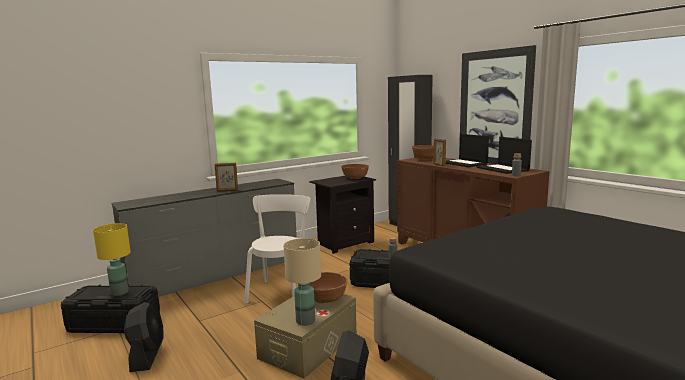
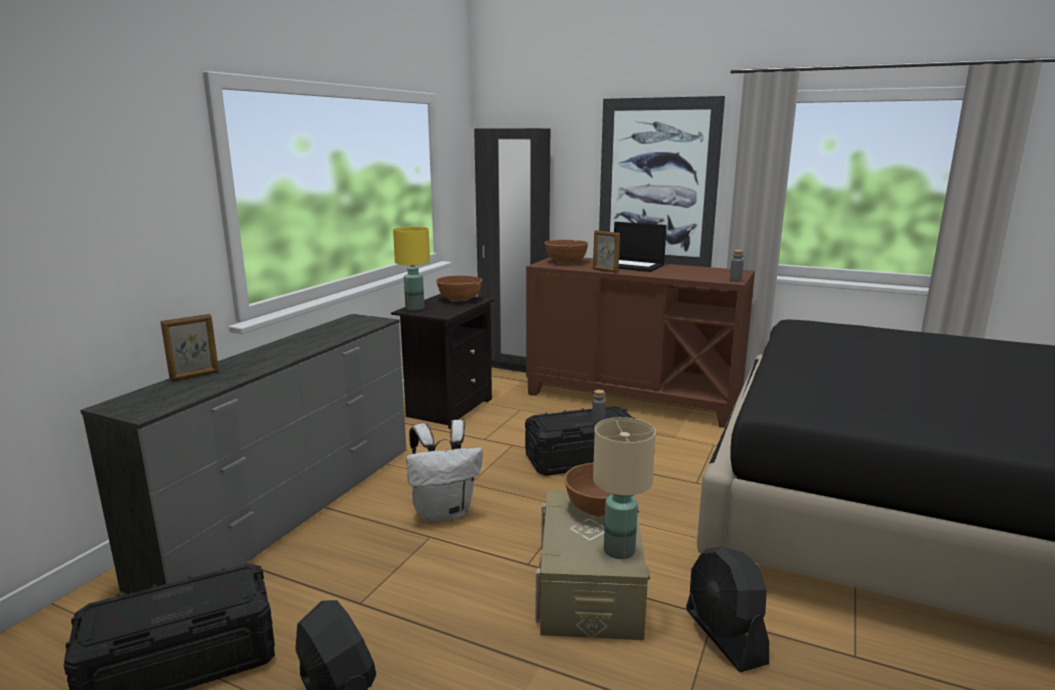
camera: 30 degrees left, 5 degrees up
(119, 293) = (196, 598): yellow table lamp -> yellow table lamp (415, 308)
(227, 190) = (304, 349): picture frame -> picture frame (195, 376)
(281, 292) = (444, 512): white chair -> white backpack
(503, 169) = (699, 272): laptop -> none

